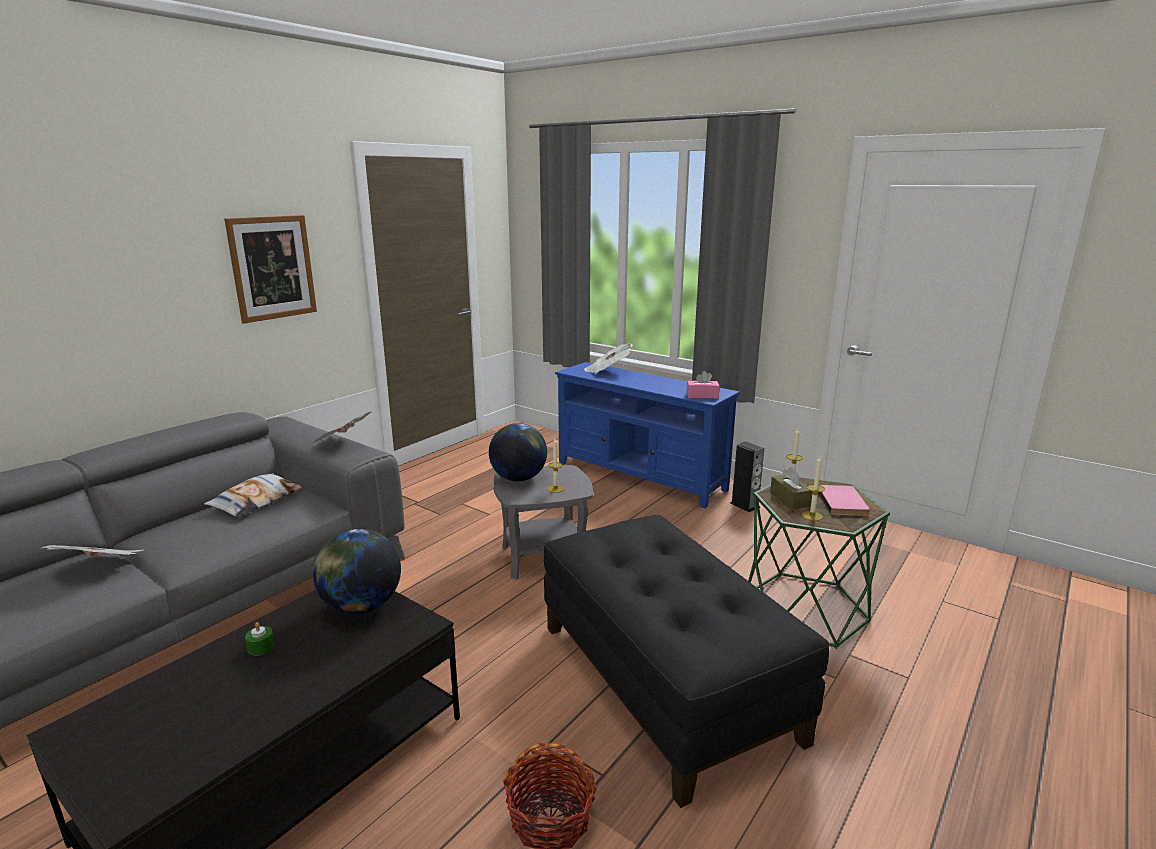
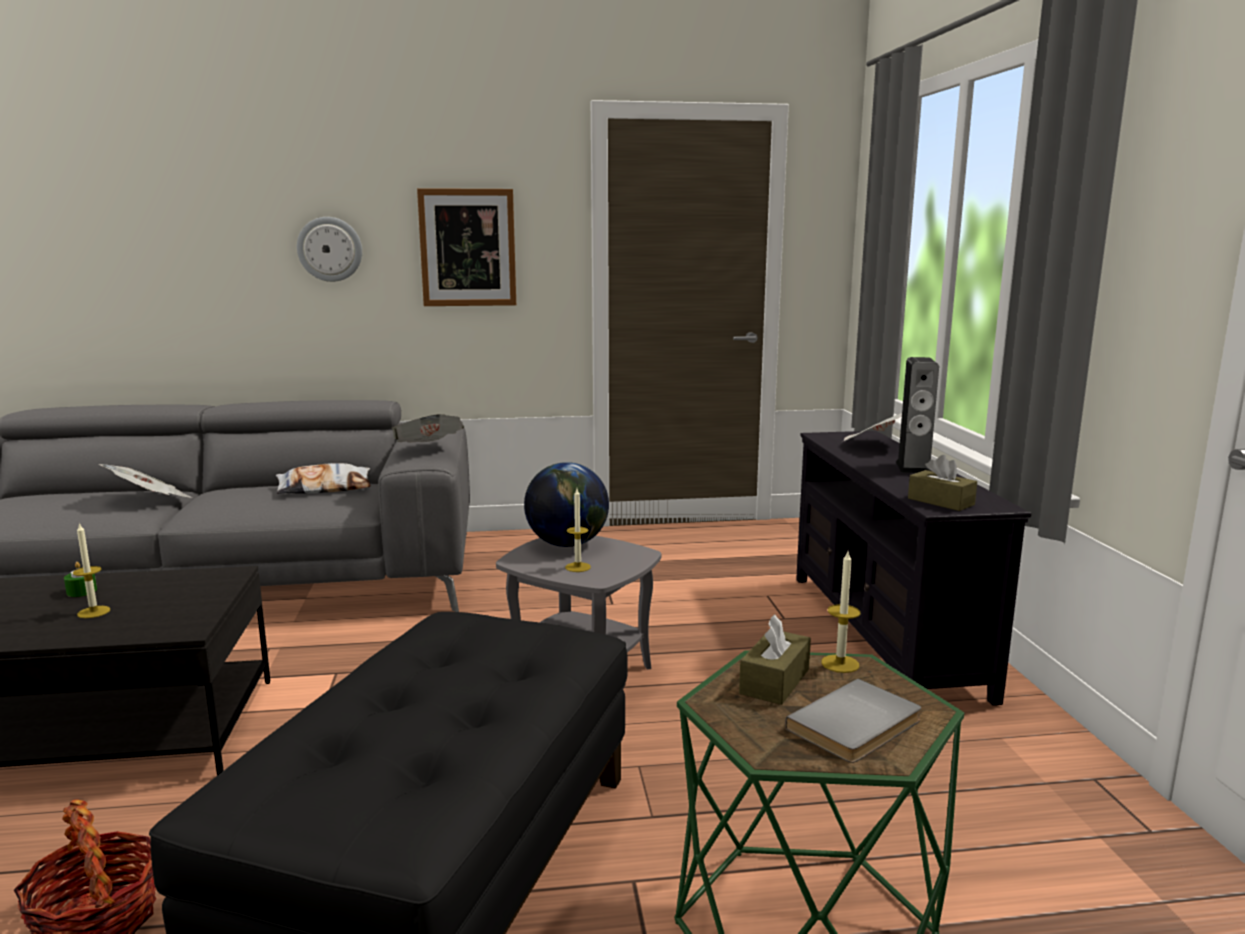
camera: 45 degrees right, 5 degrees down
(148, 282) = (330, 249): none -> wall clock
(361, 606) = (191, 594): globe -> none
(640, 477) = (884, 634): blue tv stand -> black tv stand
(702, 395) = (940, 501): pink tissue box -> brown tissue box
(745, 505) = (993, 737): speaker -> speaker (913, 467)
(812, 516) = (747, 716): candle -> candle (93, 612)
(843, 502) = (858, 726): pink book -> grey book

